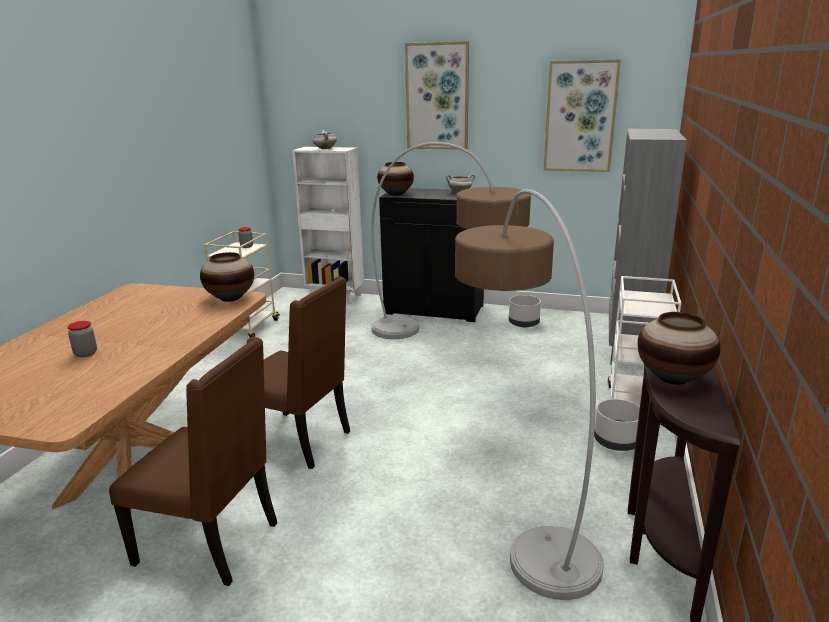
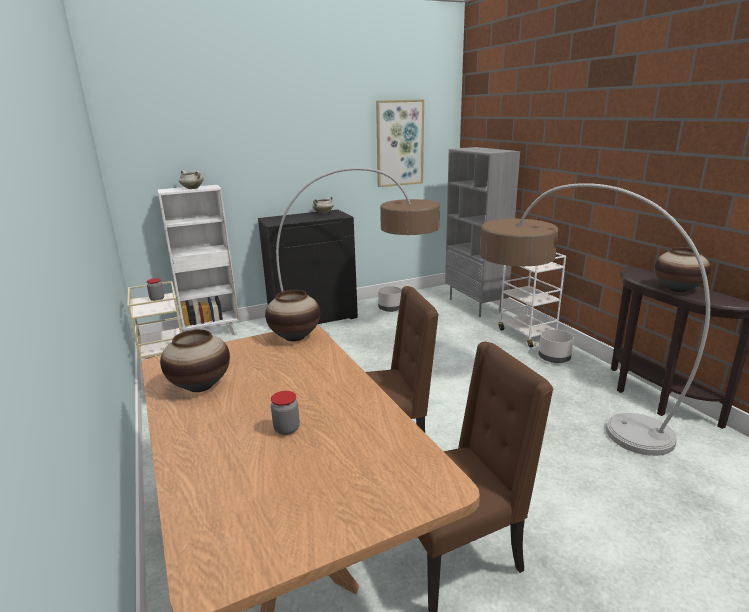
camera: 40 degrees left, 0 degrees up
(395, 194) = (276, 222): vase -> vase (200, 386)
(437, 97) = (288, 132): picture -> none

